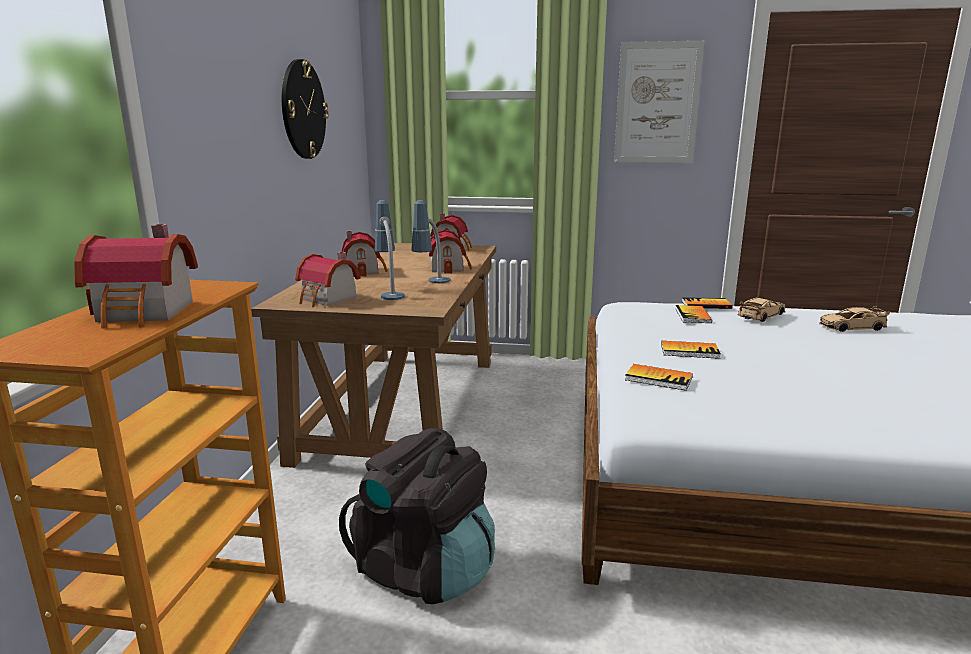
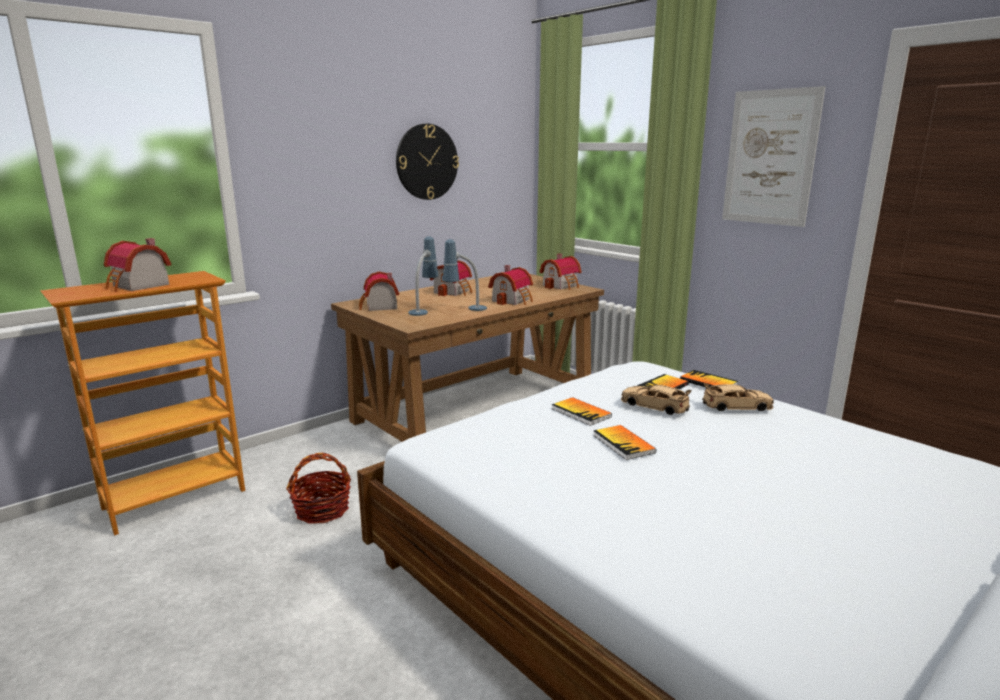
camera: 40 degrees right, 0 degrees up
(424, 570) = (322, 510): black backpack -> basket
(658, 379) = (497, 422): book -> book (623, 444)
(852, 327) = (816, 445): beige toy car -> beige toy car (654, 406)

